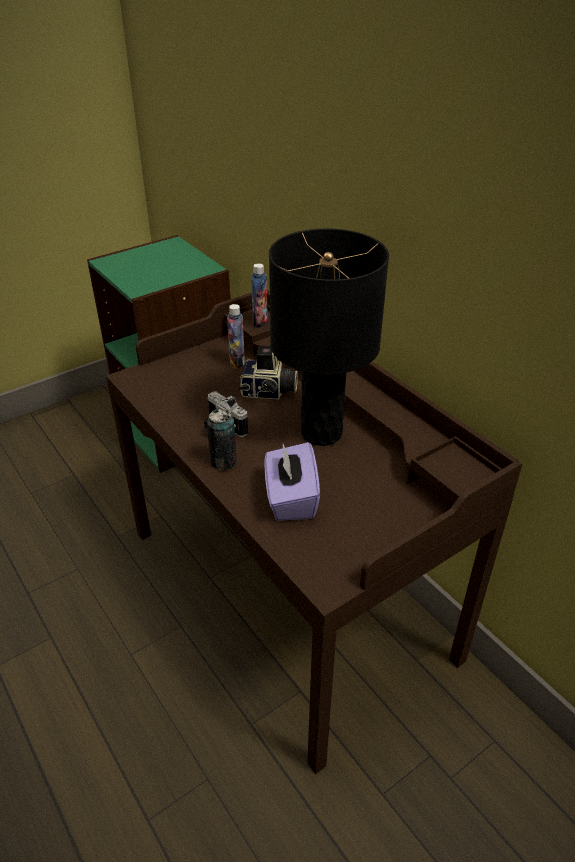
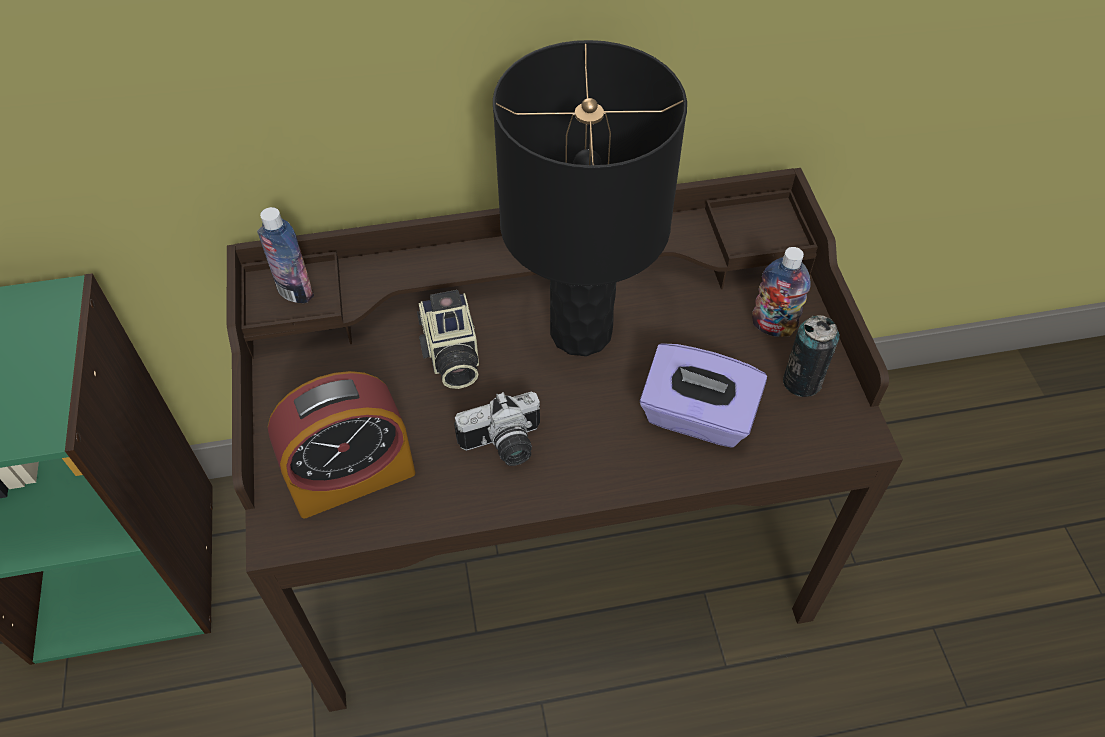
camera: 65 degrees left, 15 degrees up
(173, 386) = (352, 476): none -> alarm clock
(223, 462) = (583, 468): can -> can (802, 381)
(237, 362) = (344, 367): bottle -> bottle (773, 326)
(269, 392) = (450, 355): camera -> camera turned 135 degrees clockwise

